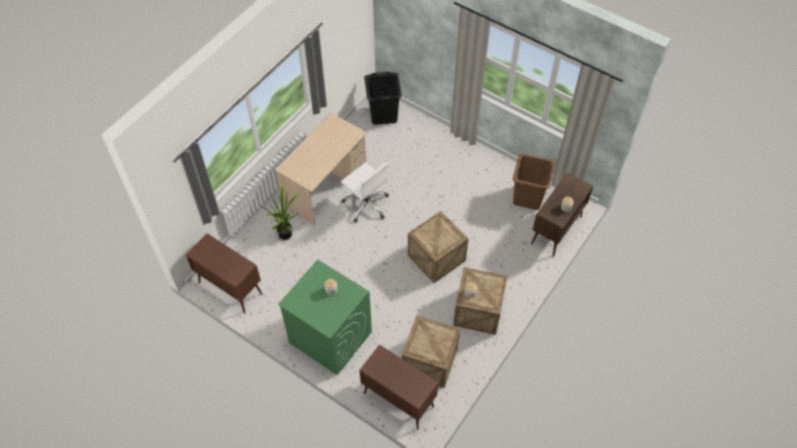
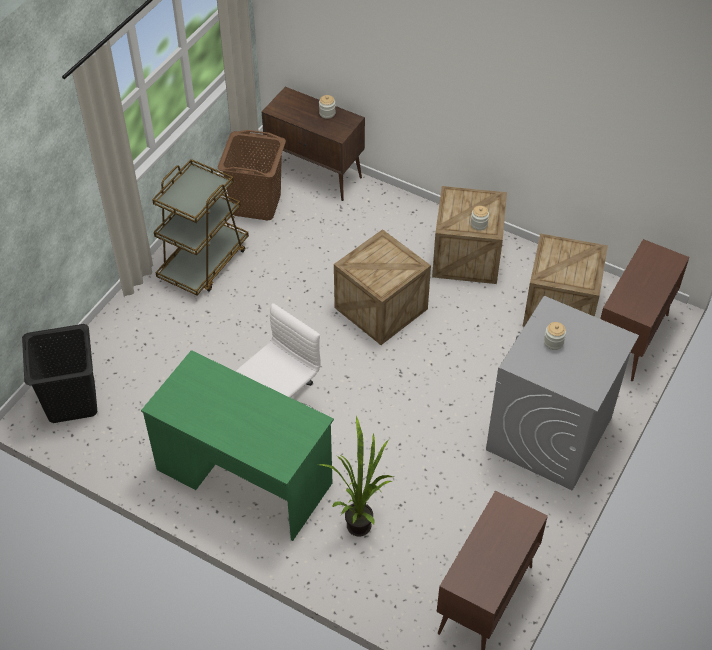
camera: 95 degrees left, 5 degrees down
(325, 186) = (244, 476): beige desk -> green desk
(330, 337) = (549, 434): green washing machine -> grey washing machine
(478, 170) = (204, 262): none -> brown cart

